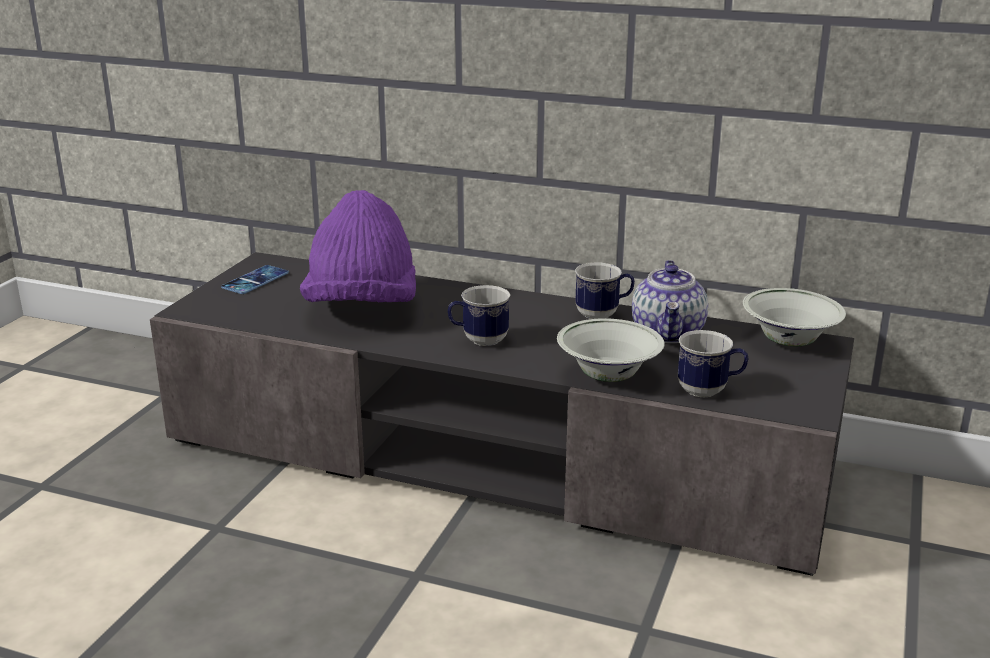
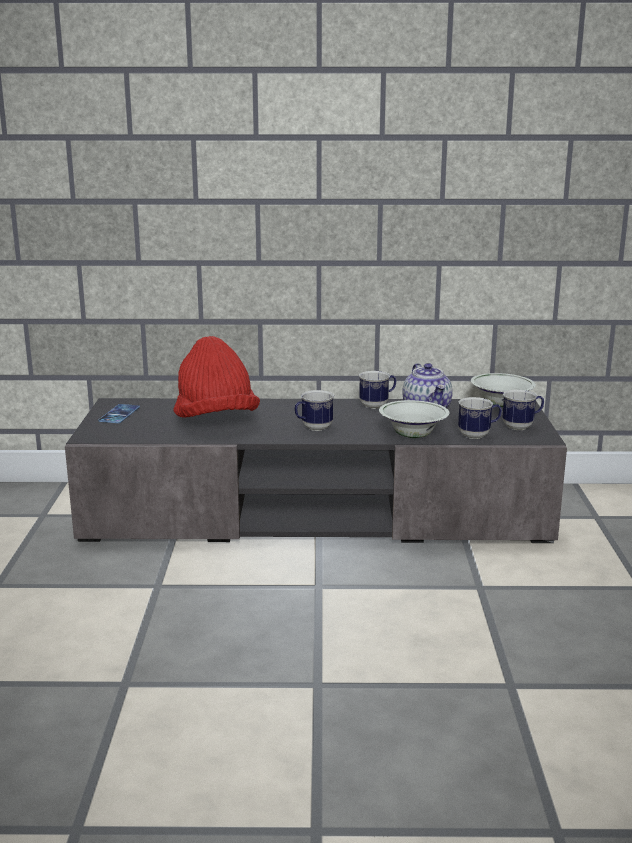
camera: 20 degrees left, 5 degrees down
(362, 308) = (216, 421): purple hat -> red hat
(791, 386) = (522, 426): none -> mug

